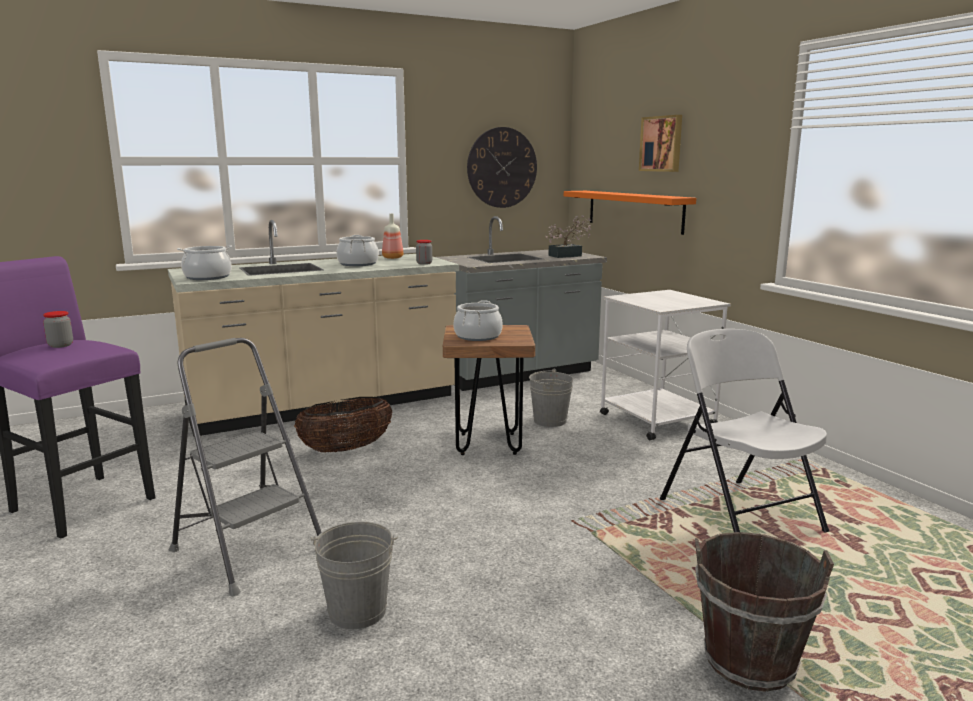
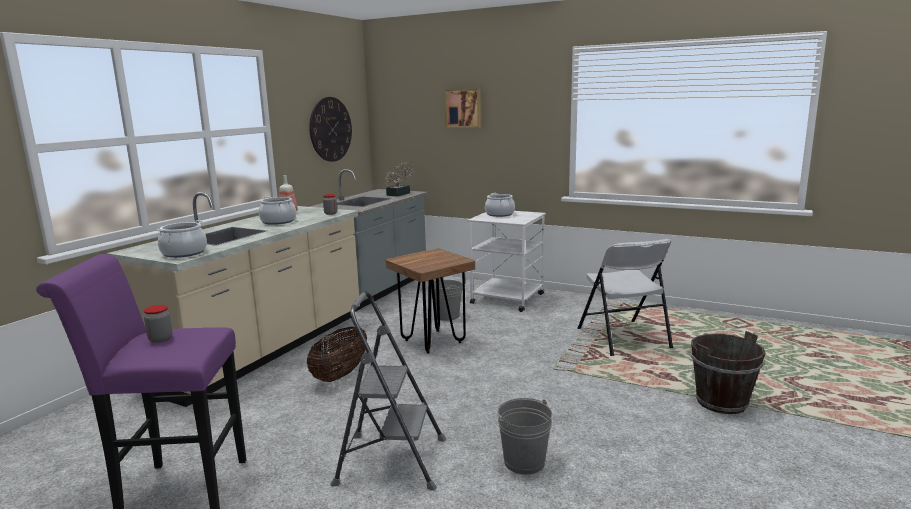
camera: 35 degrees left, 0 degrees up
(478, 336) = (427, 262): cooking pot -> cooking pot (500, 214)
(634, 211) = (441, 156): orange shelf -> none
(740, 515) = (622, 338): white chair -> white chair turned 135 degrees counterclockwise

